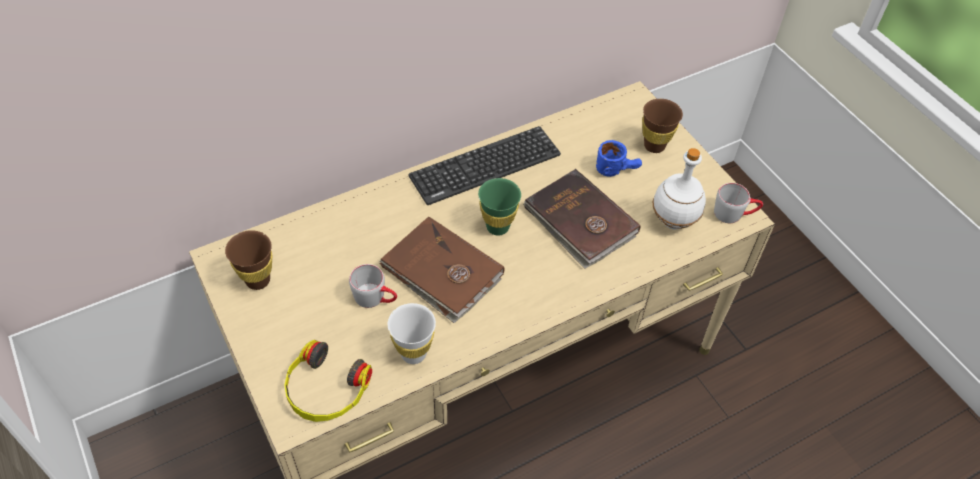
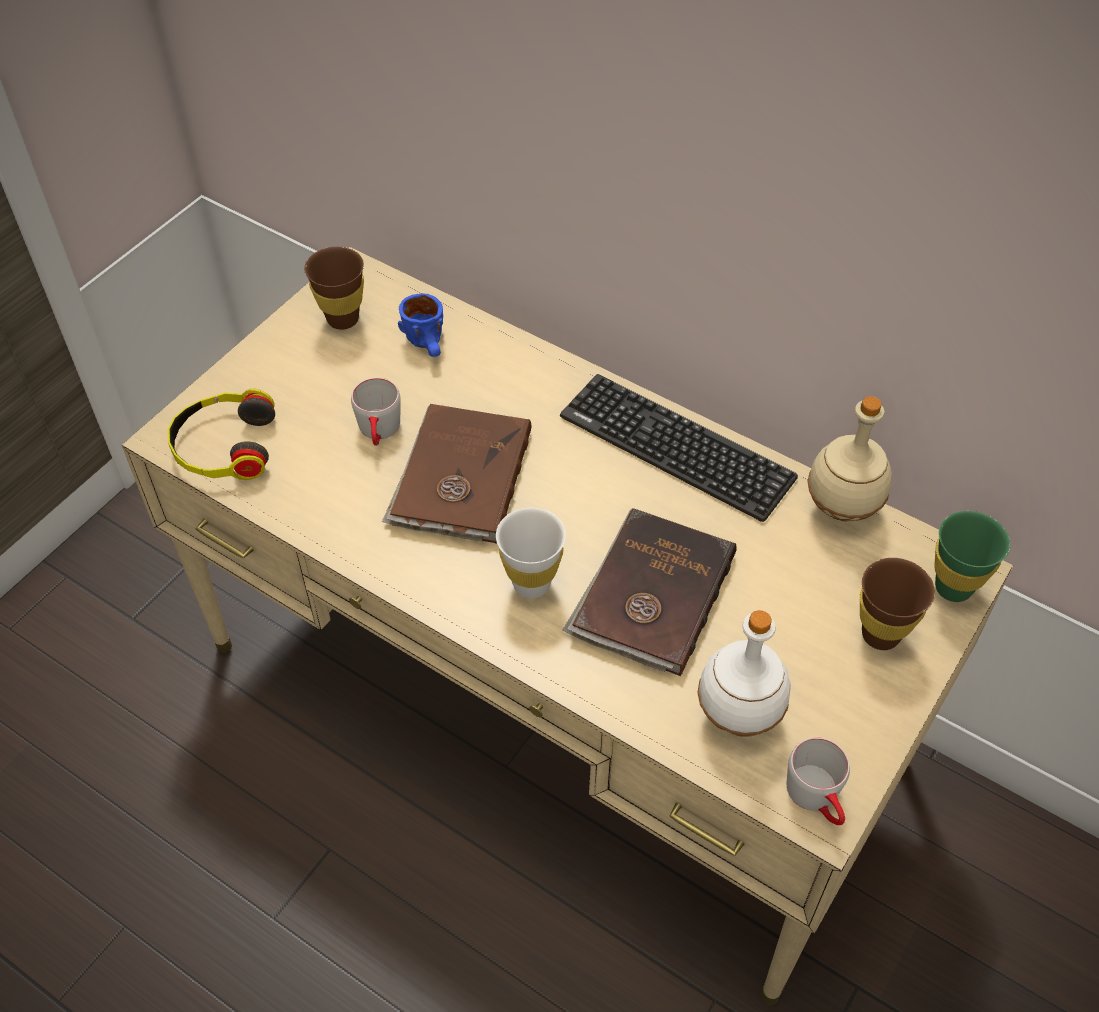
camera: 65 degrees right, 0 degrees up
(413, 353) = (317, 504): white cup -> white cup (531, 584)
(497, 227) = (575, 505): green cup -> green cup (953, 587)
(570, 121) = (843, 509): none -> beige bottle
(617, 169) = (790, 602): blue mug -> blue mug (429, 345)

